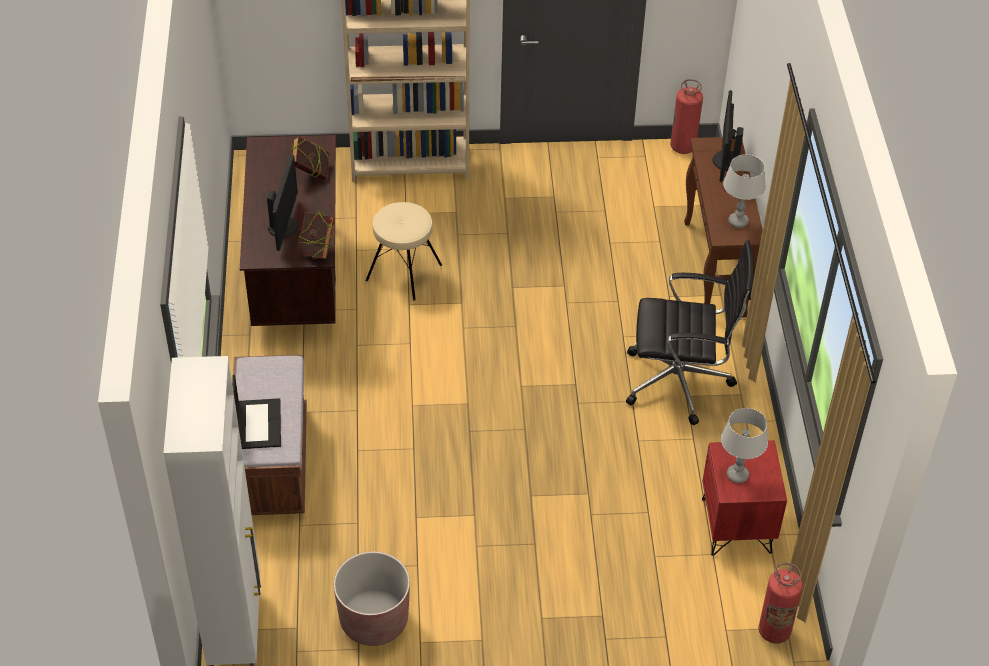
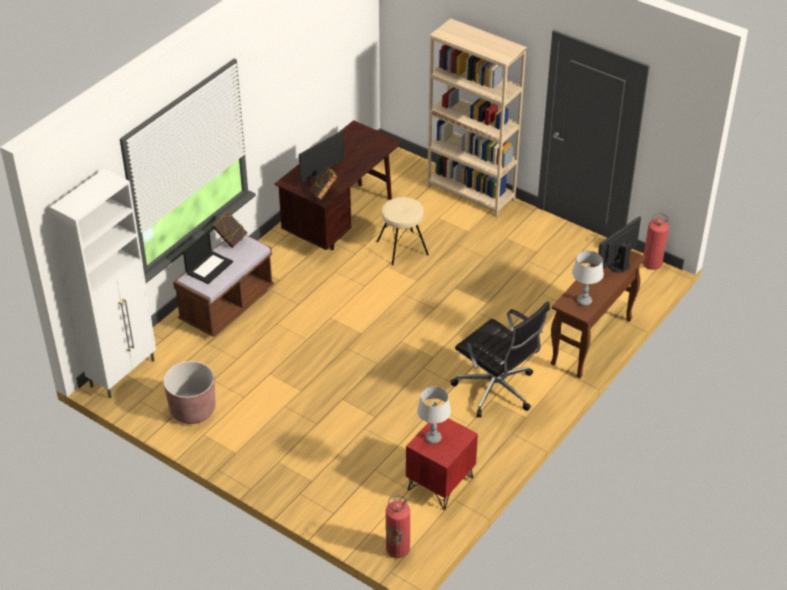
camera: 40 degrees right, 5 degrees down
(311, 173) = (366, 154): book -> book (230, 240)

